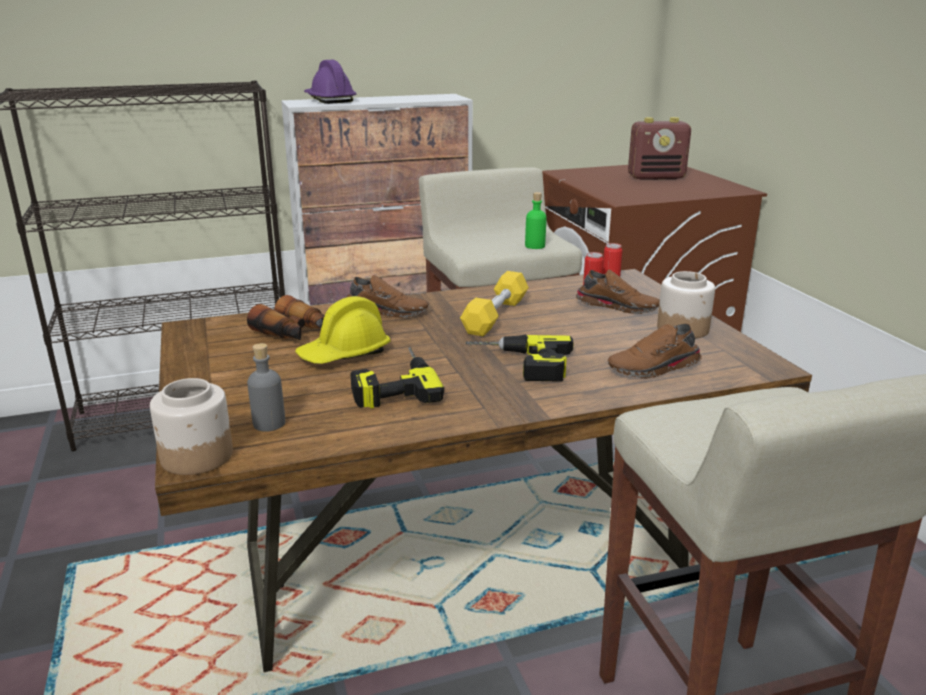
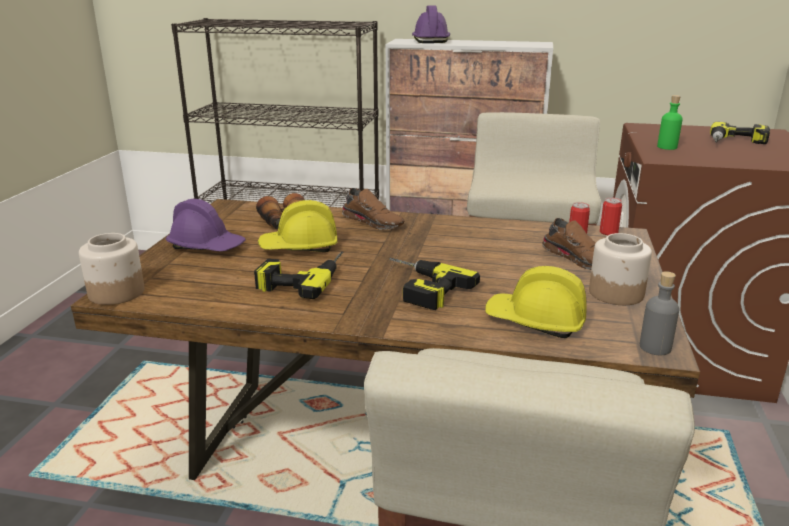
camera: 30 degrees right, 0 degrees up
(233, 378) = (207, 246): none -> purple hard hat
(269, 423) = (185, 283): grey bottle -> grey bottle (655, 347)
(496, 315) = (455, 243): yellow dumbbell -> none
(535, 246) = (556, 190): green bottle -> green bottle (667, 147)
(654, 368) = (535, 321): brown shoe -> yellow hard hat
(656, 177) = (737, 142): radio -> power drill

